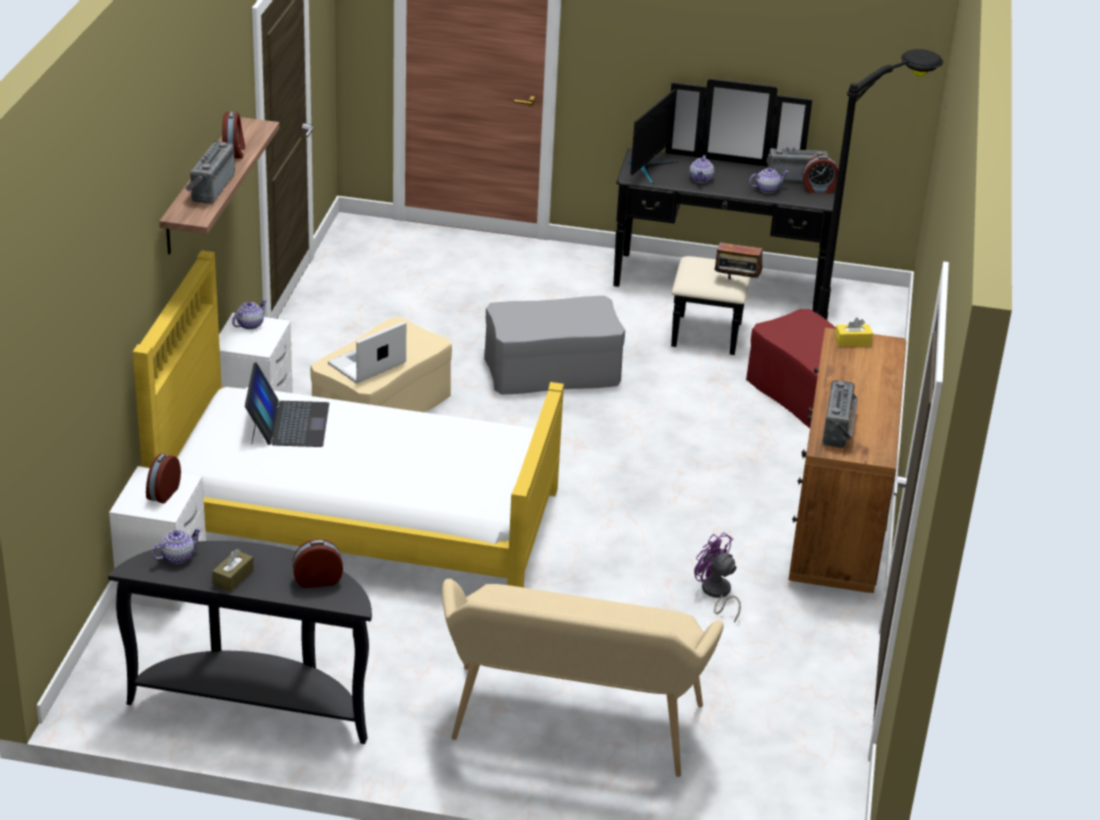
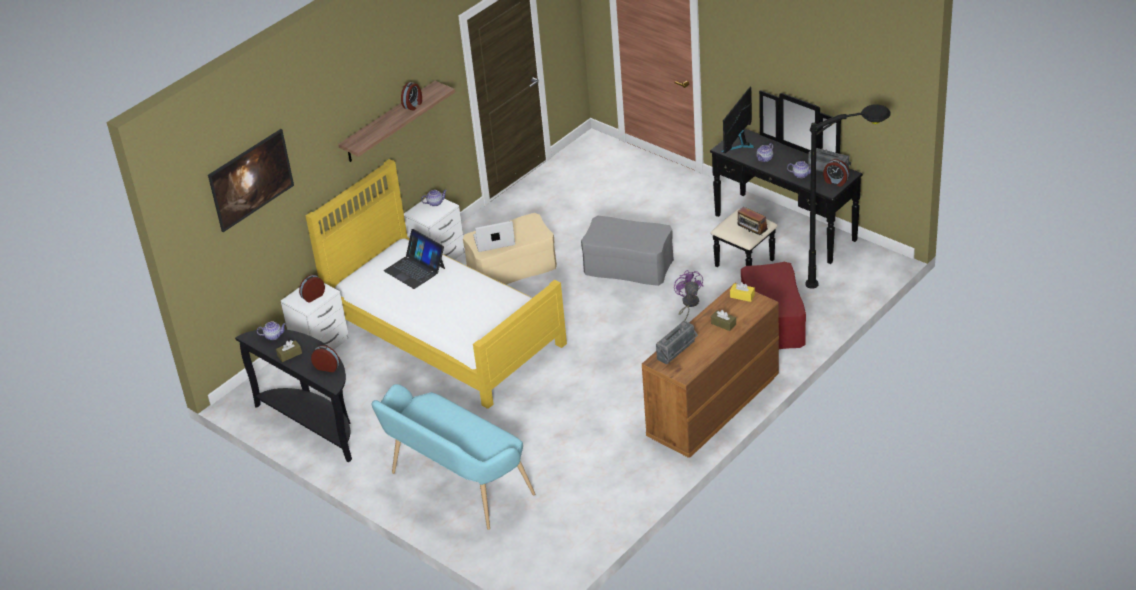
camera: 35 degrees right, 5 degrees up
(86, 310) = (254, 193): none -> picture
(209, 187) = (380, 127): radio -> none
(288, 423) = (415, 269): laptop -> laptop turned 105 degrees clockwise
(571, 729) = (456, 486): beige bench -> turquoise bench
(649, 168) = (739, 144): monitor -> monitor turned 150 degrees clockwise
(716, 594) = (600, 432): purple fan -> purple fan (688, 304)
(864, 380) = (723, 324): none -> brown tissue box

